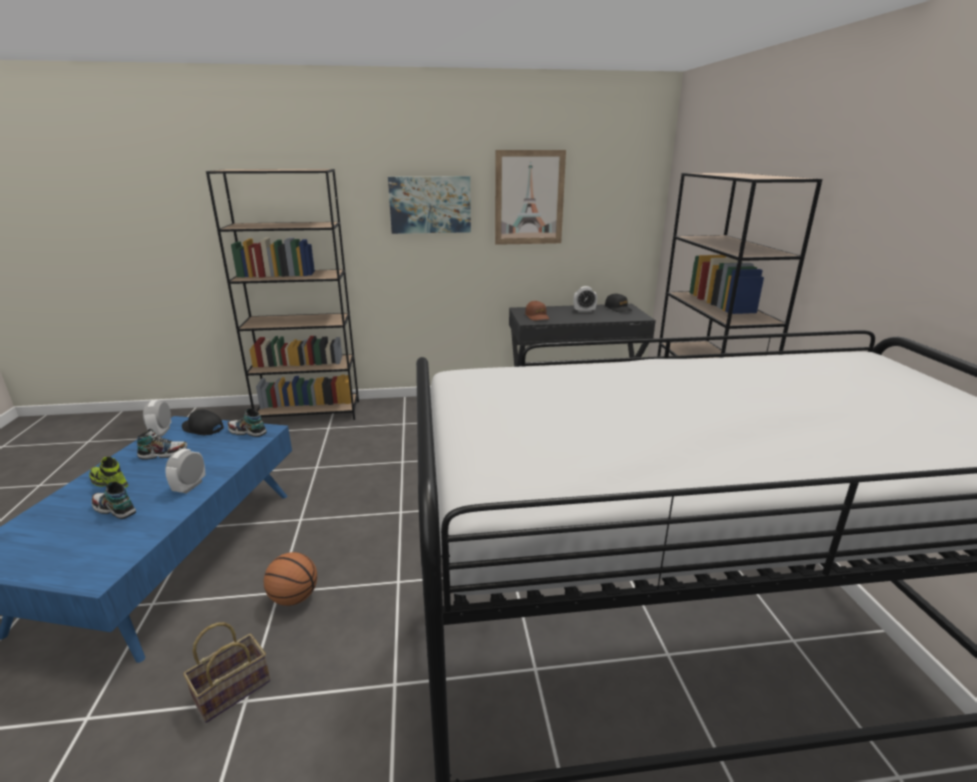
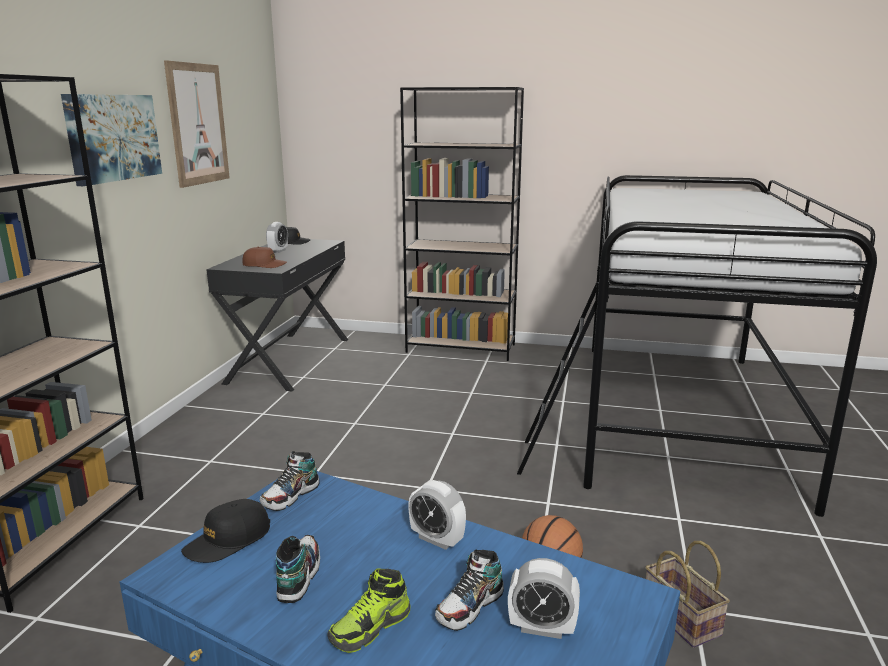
camera: 70 degrees left, 5 degrees down
(161, 432) = (193, 588): alarm clock -> alarm clock (542, 628)

